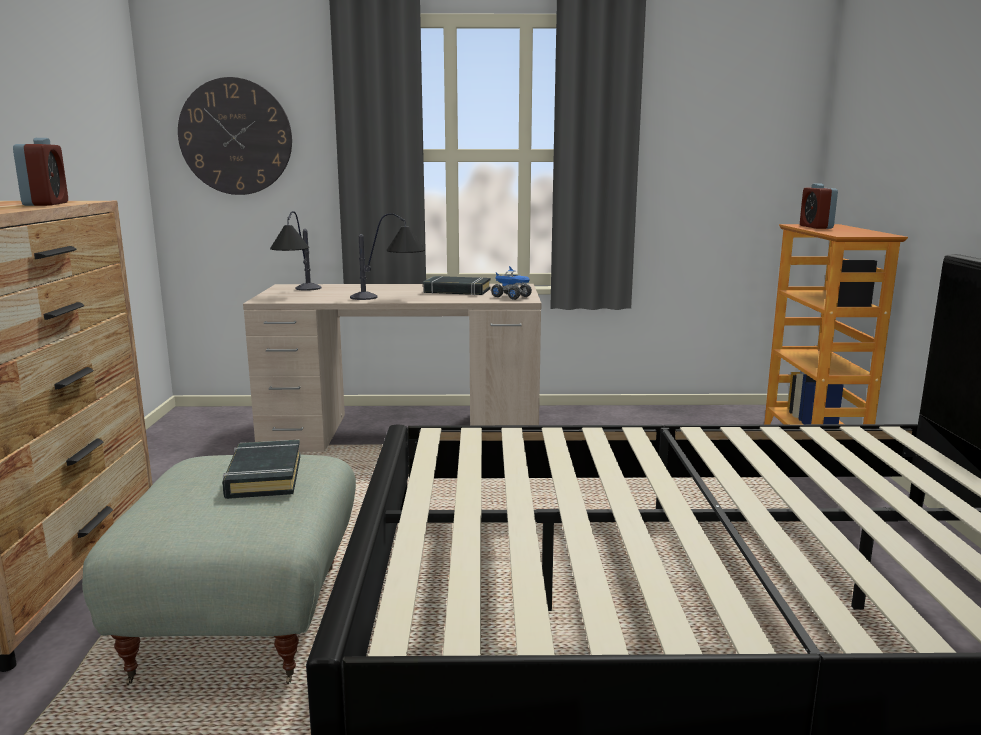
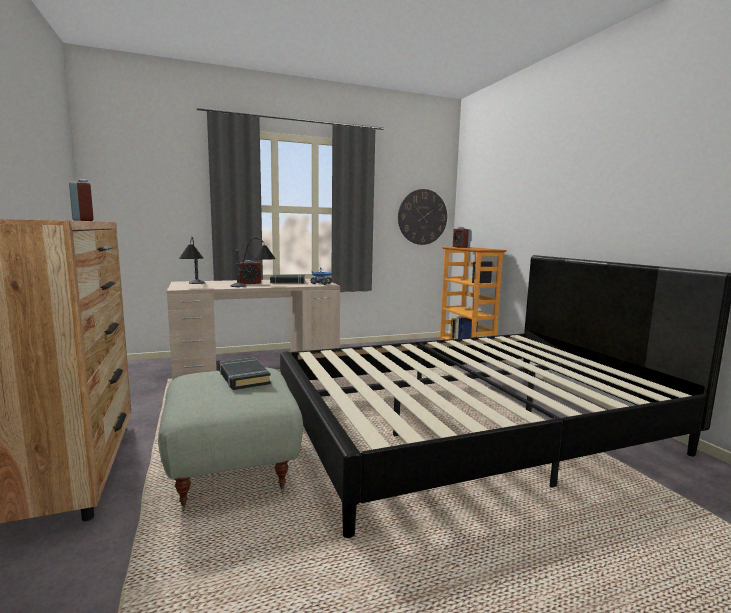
camera: 20 degrees left, 5 degrees down
(235, 137) = (143, 193): wall clock -> wall clock (422, 217)
(389, 292) = (249, 283): none -> alarm clock

